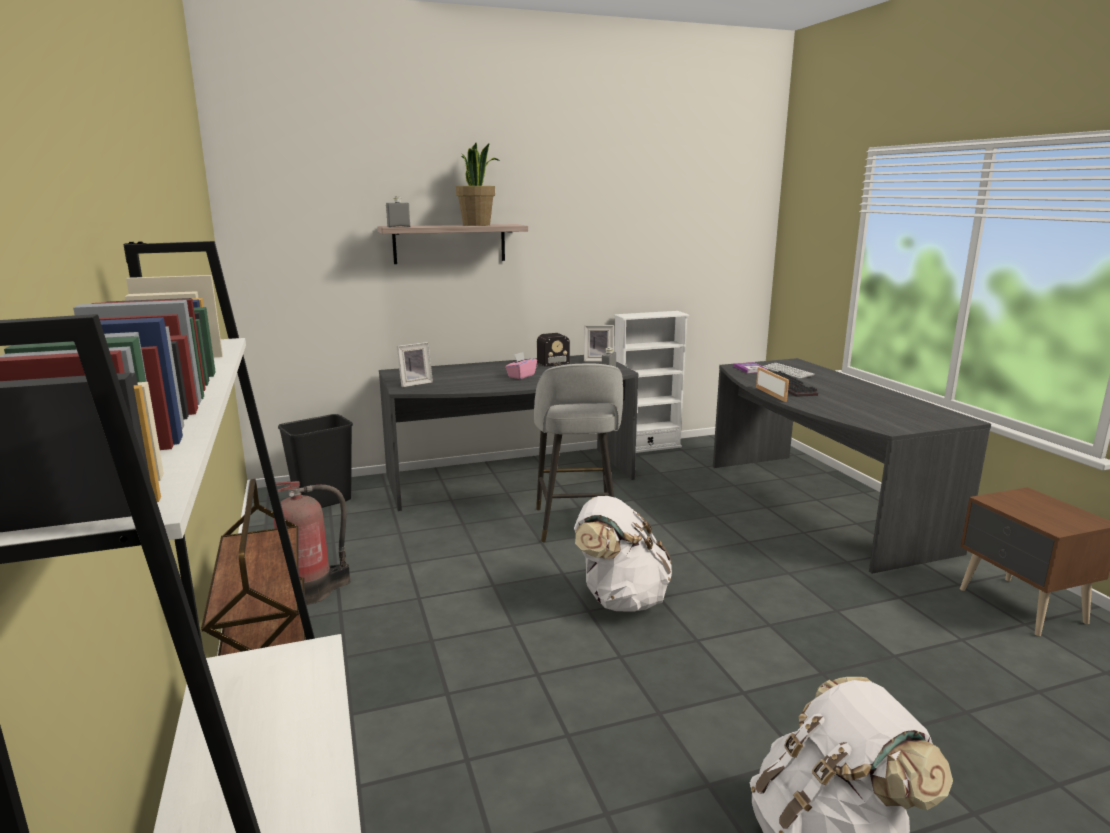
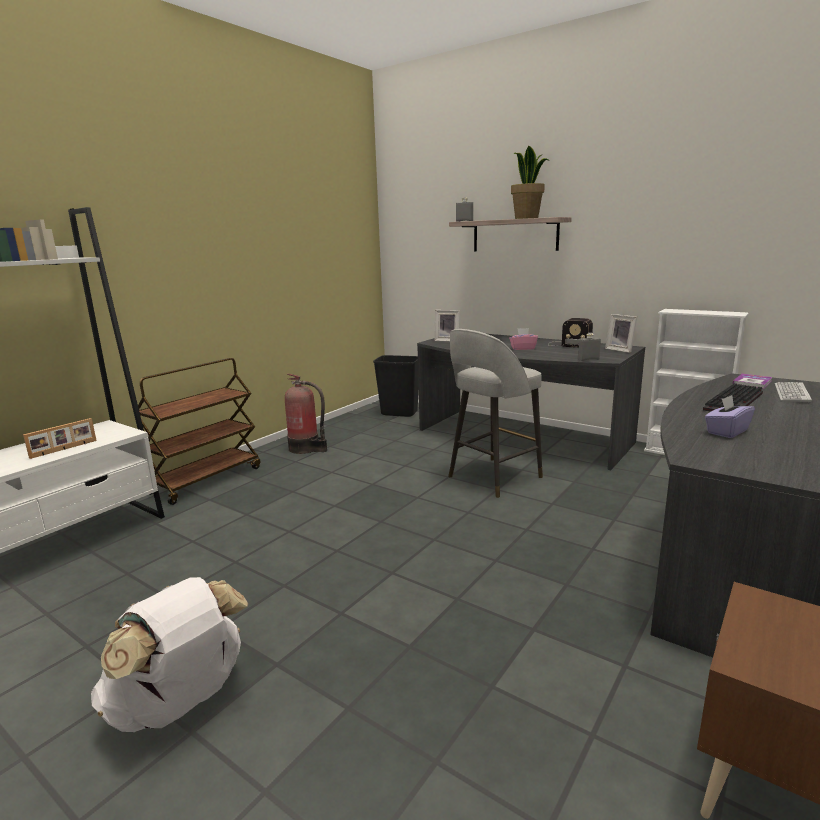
camera: 55 degrees right, 0 degrees up
(620, 599) = (410, 526): white backpack -> none
(771, 394) = (684, 402): picture frame -> picture frame (64, 449)
(846, 407) = (726, 431): none -> purple tissue box

